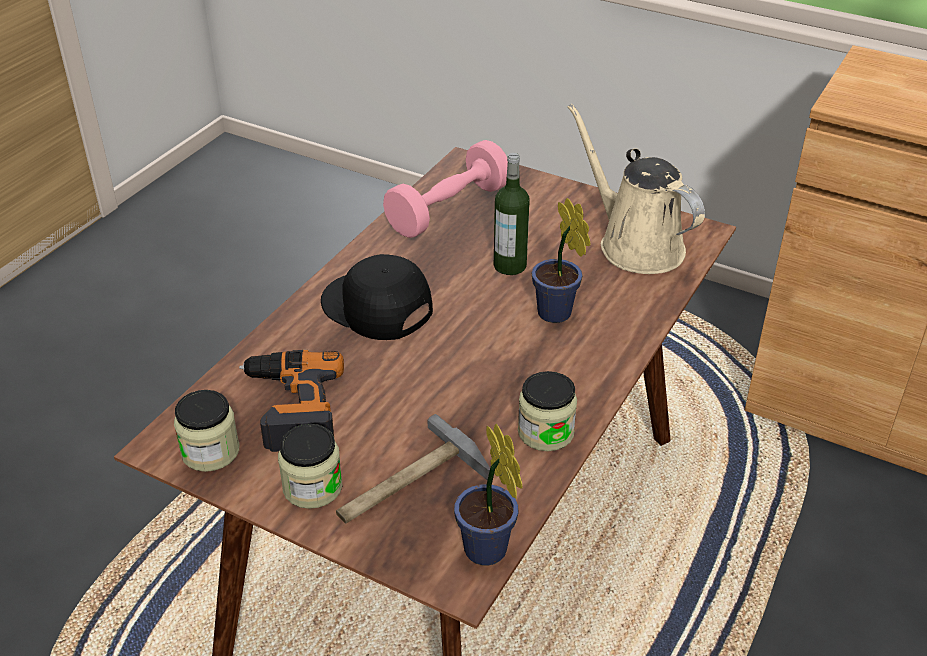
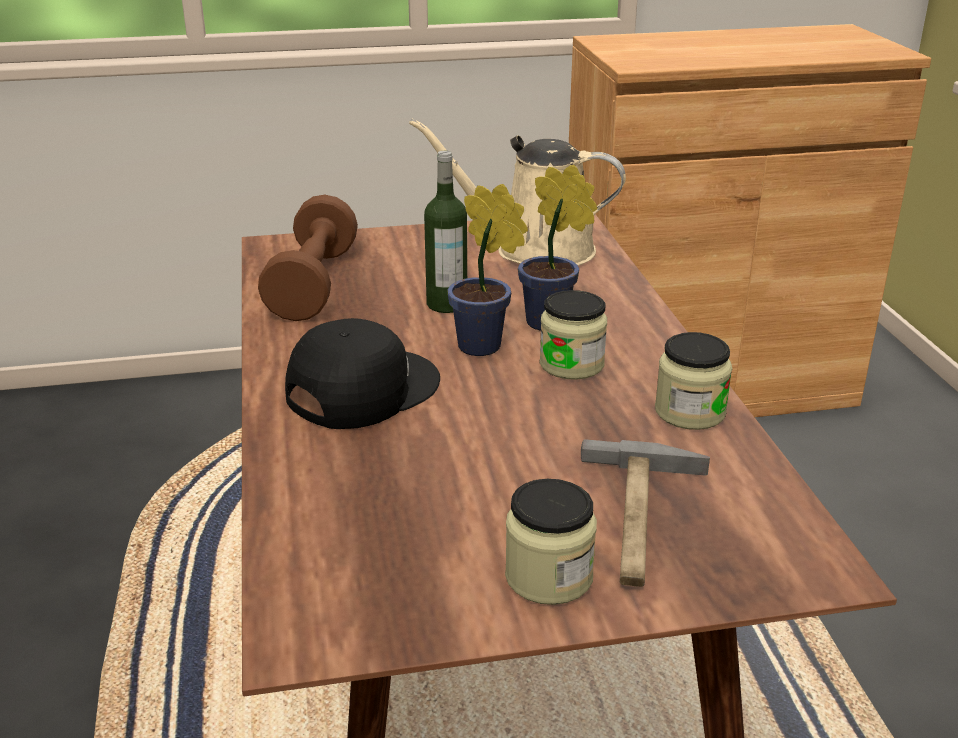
camera: 40 degrees left, 10 degrees down
(210, 451) = (373, 610): jar -> jar (571, 364)
(290, 407) = (405, 518): power drill -> none
(376, 307) = (361, 389): black cap -> black cap turned 135 degrees clockwise
(448, 209) = (313, 284): pink dumbbell -> brown dumbbell
(488, 554) = (806, 533): potted plant -> potted plant (485, 348)

